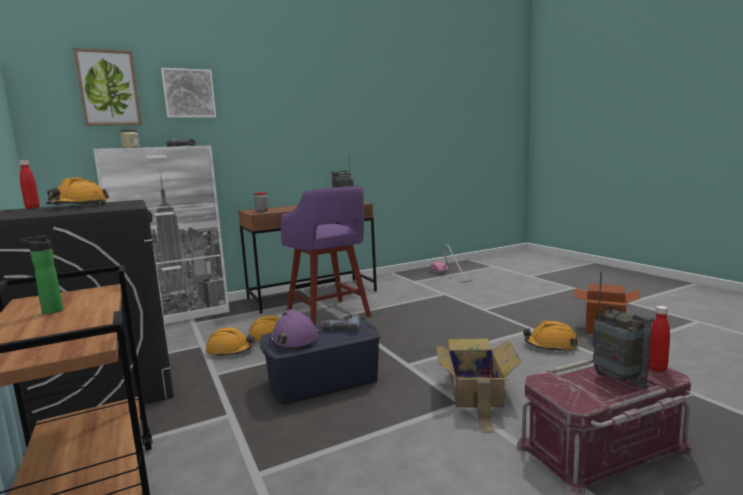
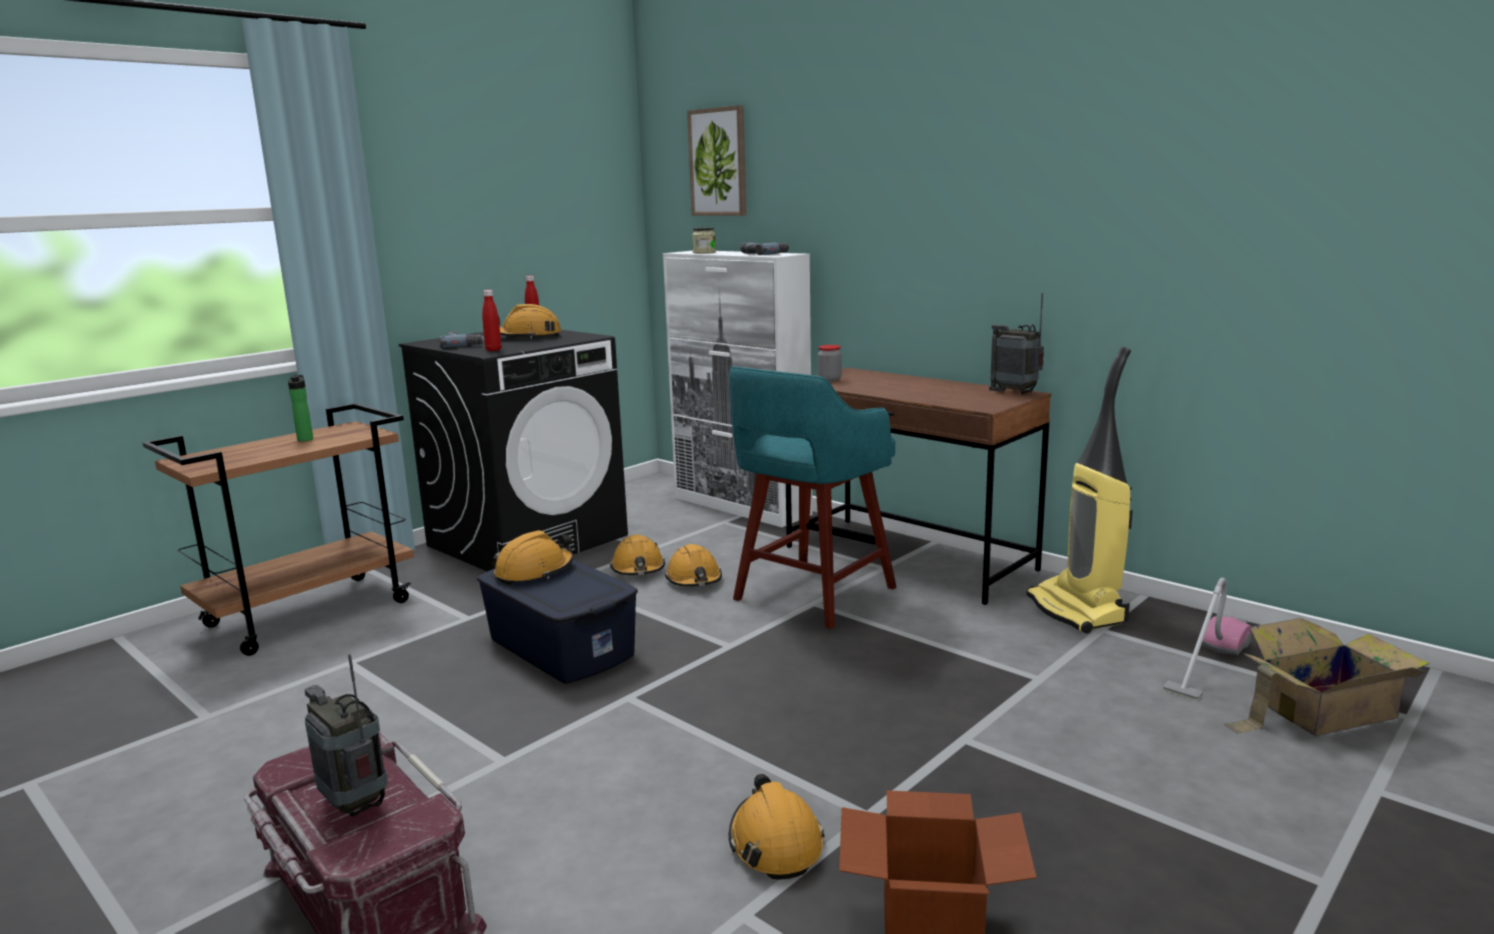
camera: 70 degrees right, 5 degrees up
(189, 94) = (801, 164): picture -> none
(294, 339) = (534, 571): purple hard hat -> orange hard hat
(329, 315) = (811, 595): purple stool -> turquoise stool
(341, 327) = (586, 588): power drill -> power drill (462, 344)
(395, 281) = (1078, 610): none -> vacuum cleaner
(474, 392) = (540, 768): cardboard box -> cardboard box (1321, 710)
(616, 379) = (355, 805): radio -> radio turned 90 degrees clockwise
(657, 368) = (381, 846): red bottle -> red bottle (493, 350)

